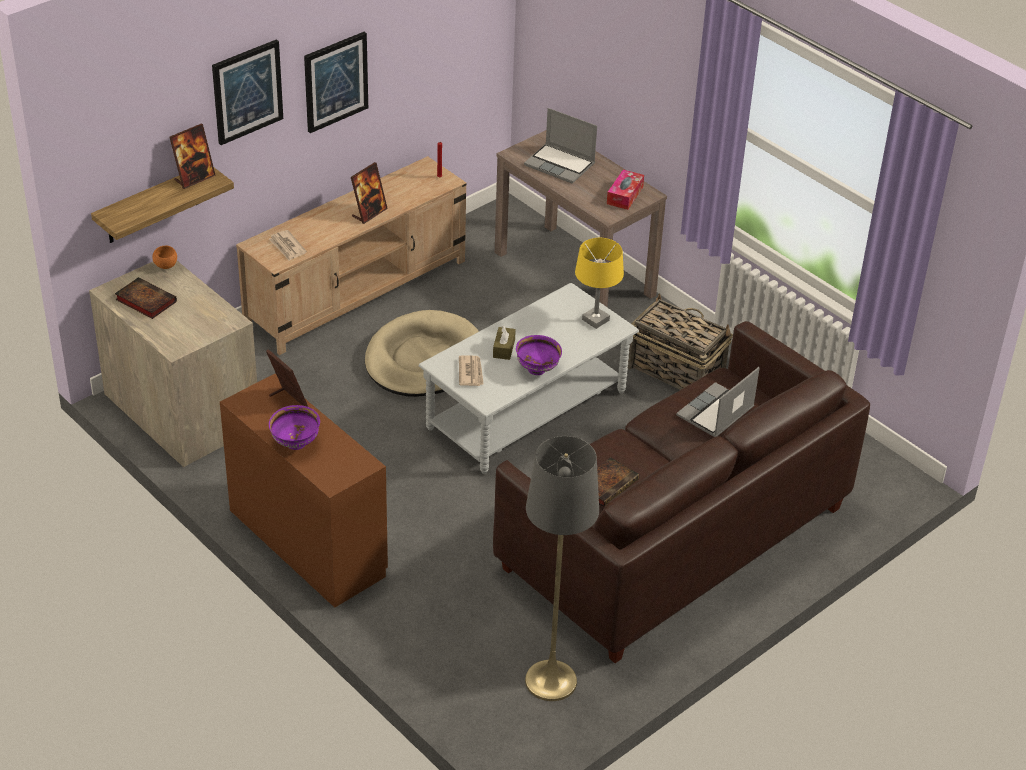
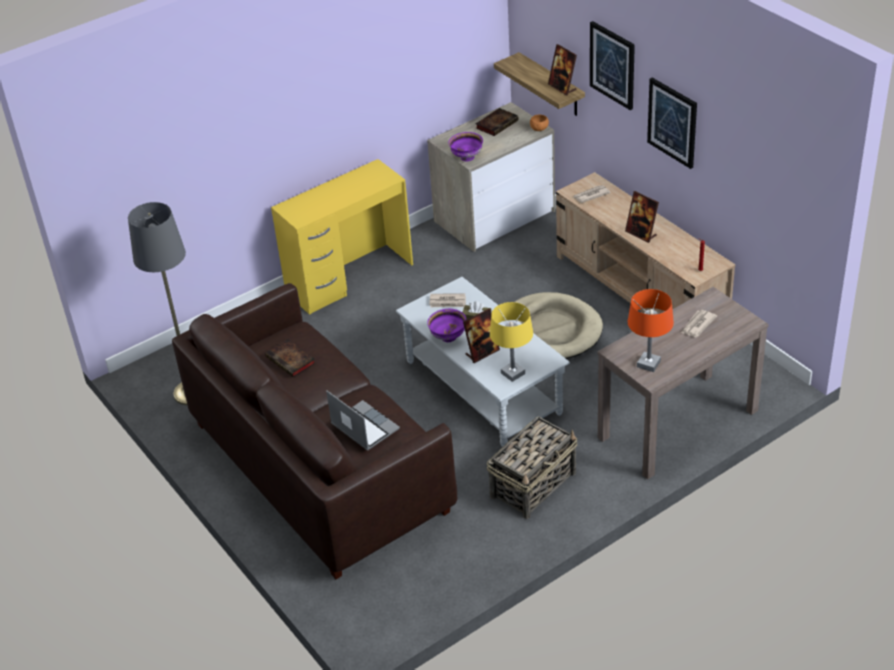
camera: 100 degrees right, 0 degrees up
(288, 401) = (373, 186): picture frame -> picture frame (482, 352)
(296, 444) = (327, 191): purple bowl -> purple bowl (466, 158)
(306, 542) = (349, 278): brown desk -> yellow desk
(561, 165) = (697, 325): laptop -> newspaper
(625, 195) = (649, 364): tissue box -> orange table lamp

